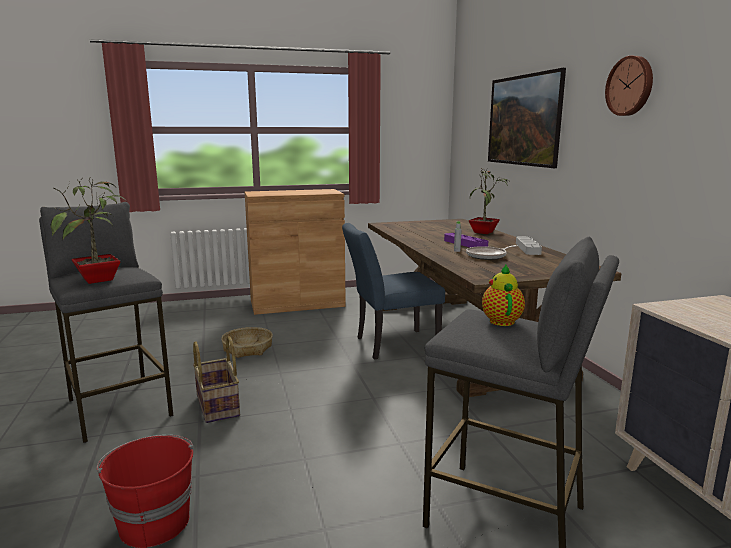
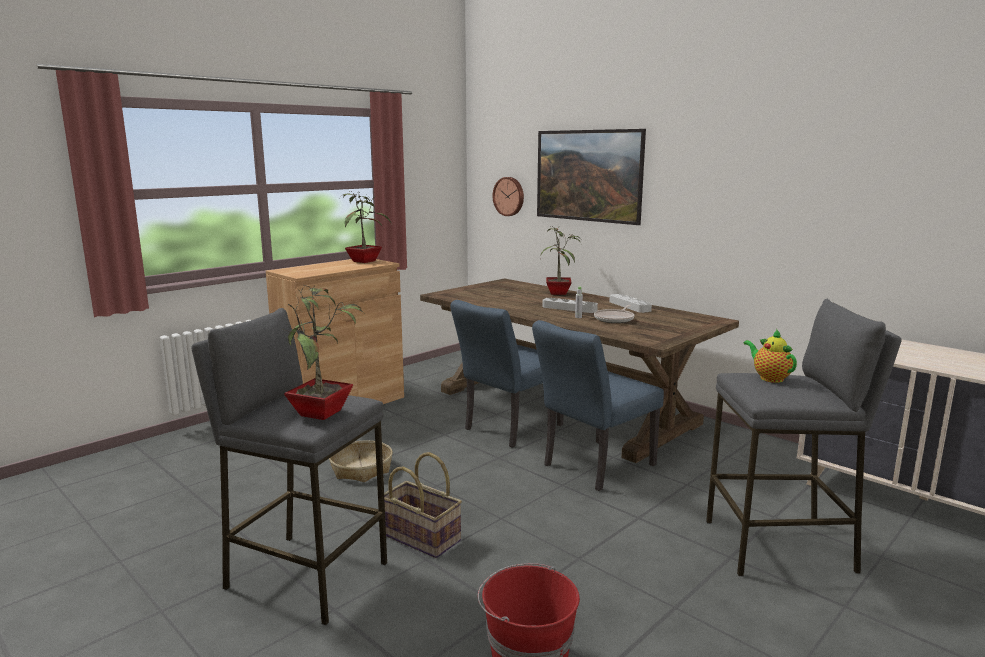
camera: 30 degrees left, 0 degrees up
(324, 191) = (365, 261): none -> potted plant
(419, 391) = (593, 467): none -> blue chair
(465, 244) = (569, 308): purple tray -> grey tray
(630, 86) = (728, 154): wall clock -> wall clock (509, 196)

